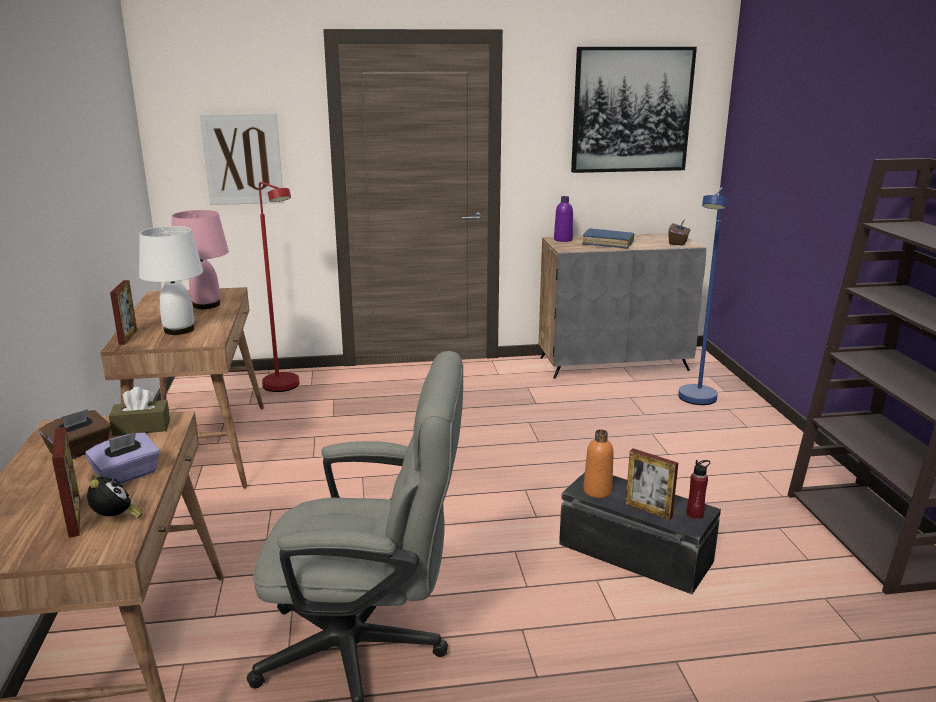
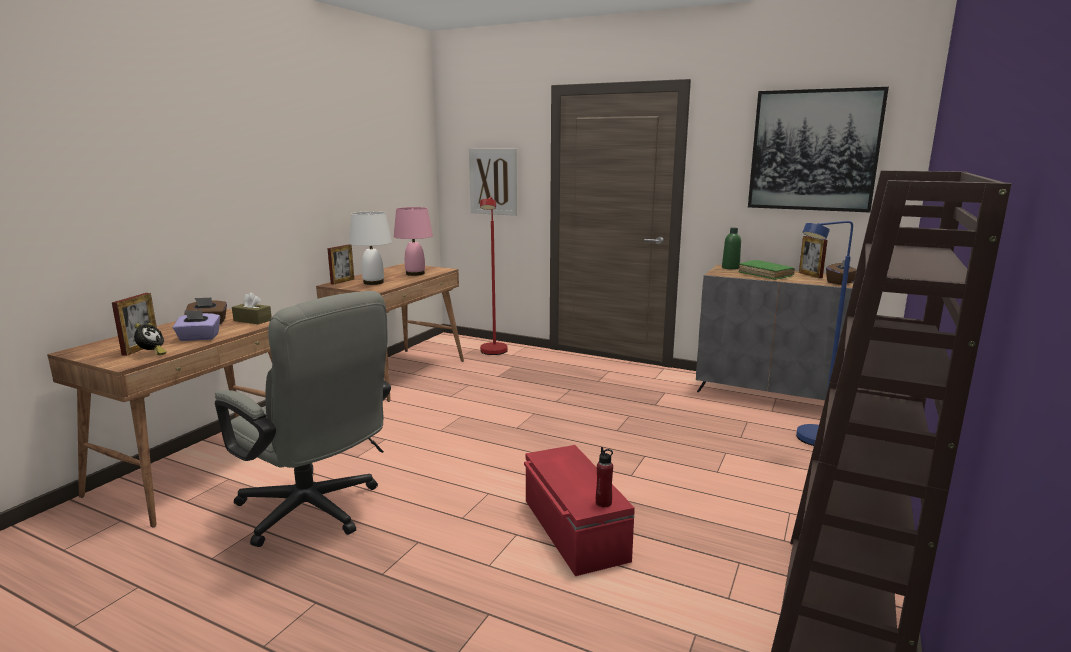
camera: 35 degrees right, 5 degrees down
(563, 240) = (730, 268): purple bottle -> green bottle
(597, 491) = (553, 461): orange bottle -> none
(608, 244) = (765, 275): blue book -> green book
(634, 554) = (573, 529): black storage box -> red storage box
(648, 510) = (570, 486): picture frame -> picture frame (810, 275)

